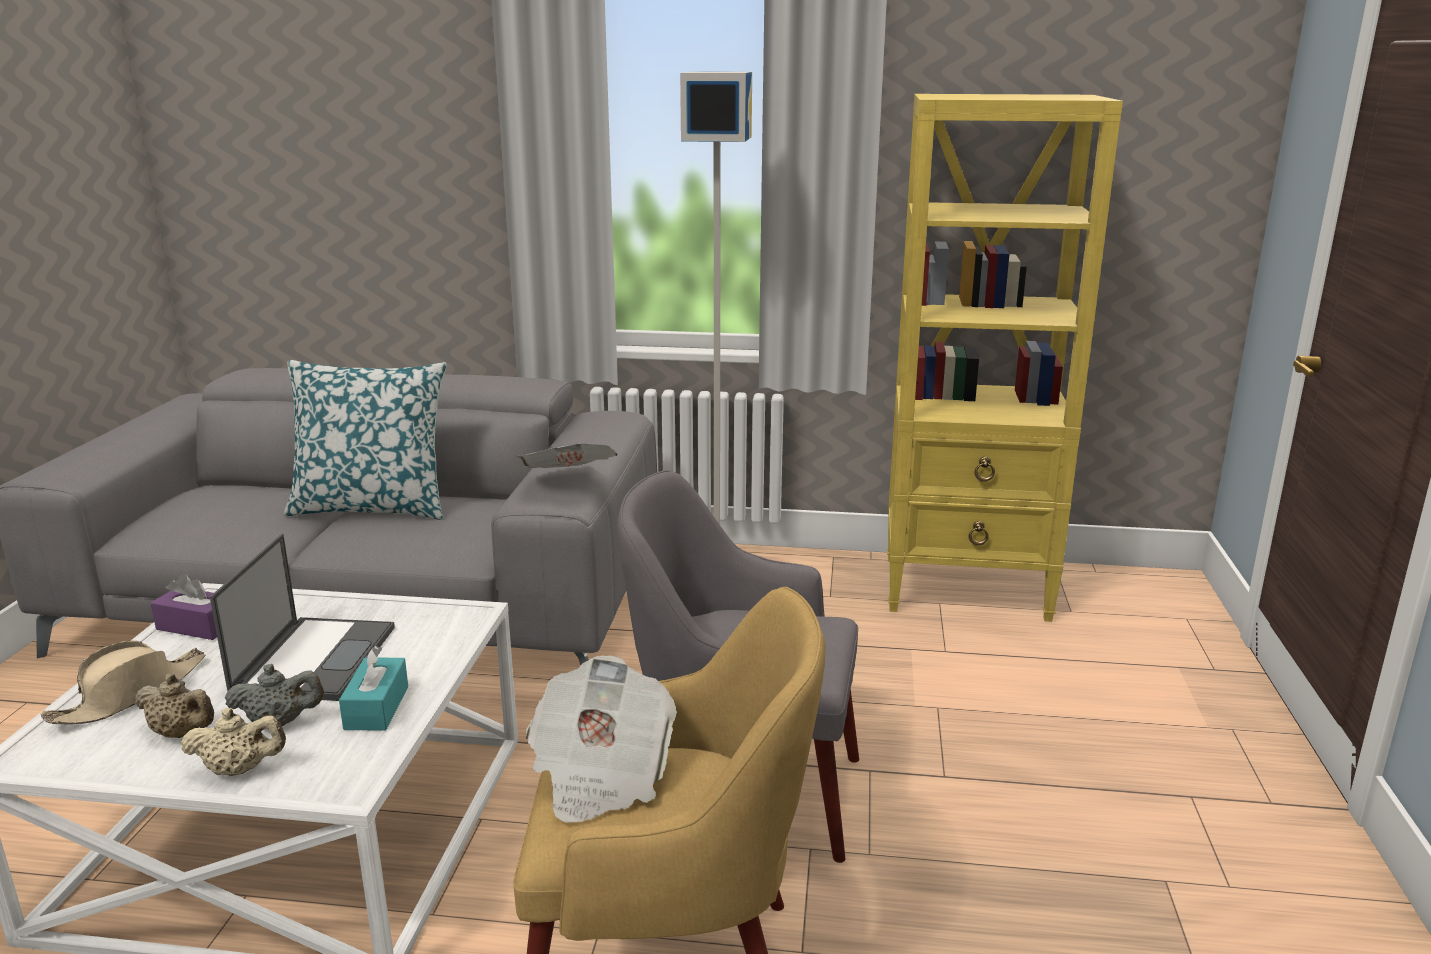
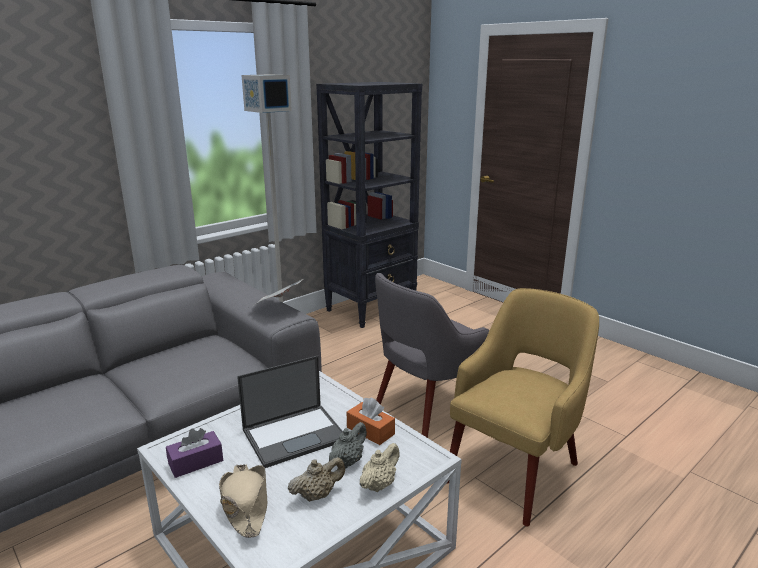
camera: 50 degrees left, 0 degrees up
(315, 658) = (295, 434): laptop -> laptop turned 105 degrees clockwise
(373, 507) = (143, 370): pillow -> none
(376, 707) = (370, 431): turquoise tissue box -> orange tissue box
(600, 773) = (498, 394): newspaper -> none
(967, 589) = (371, 309): yellow bookcase -> black bookcase

